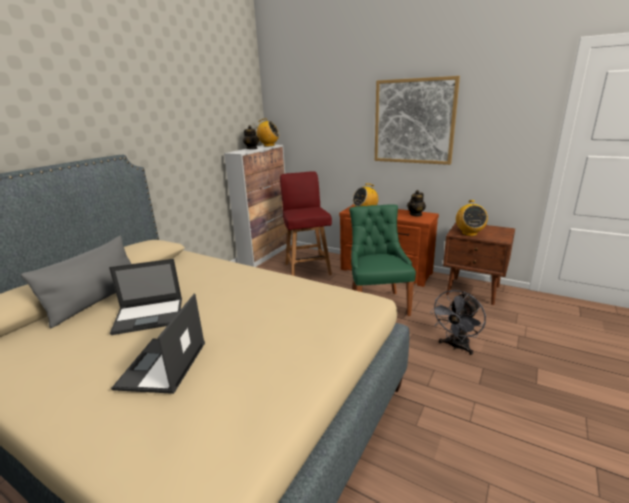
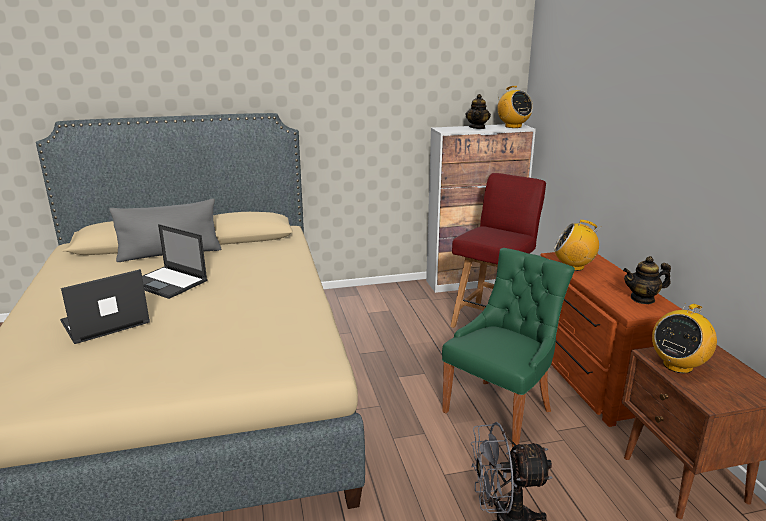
camera: 45 degrees right, 0 degrees up
(414, 121) = (684, 132): picture -> none

